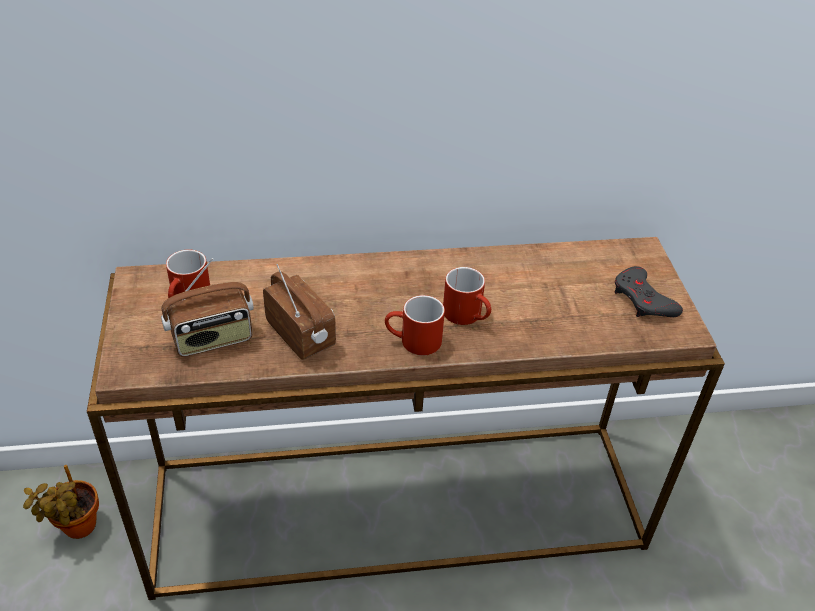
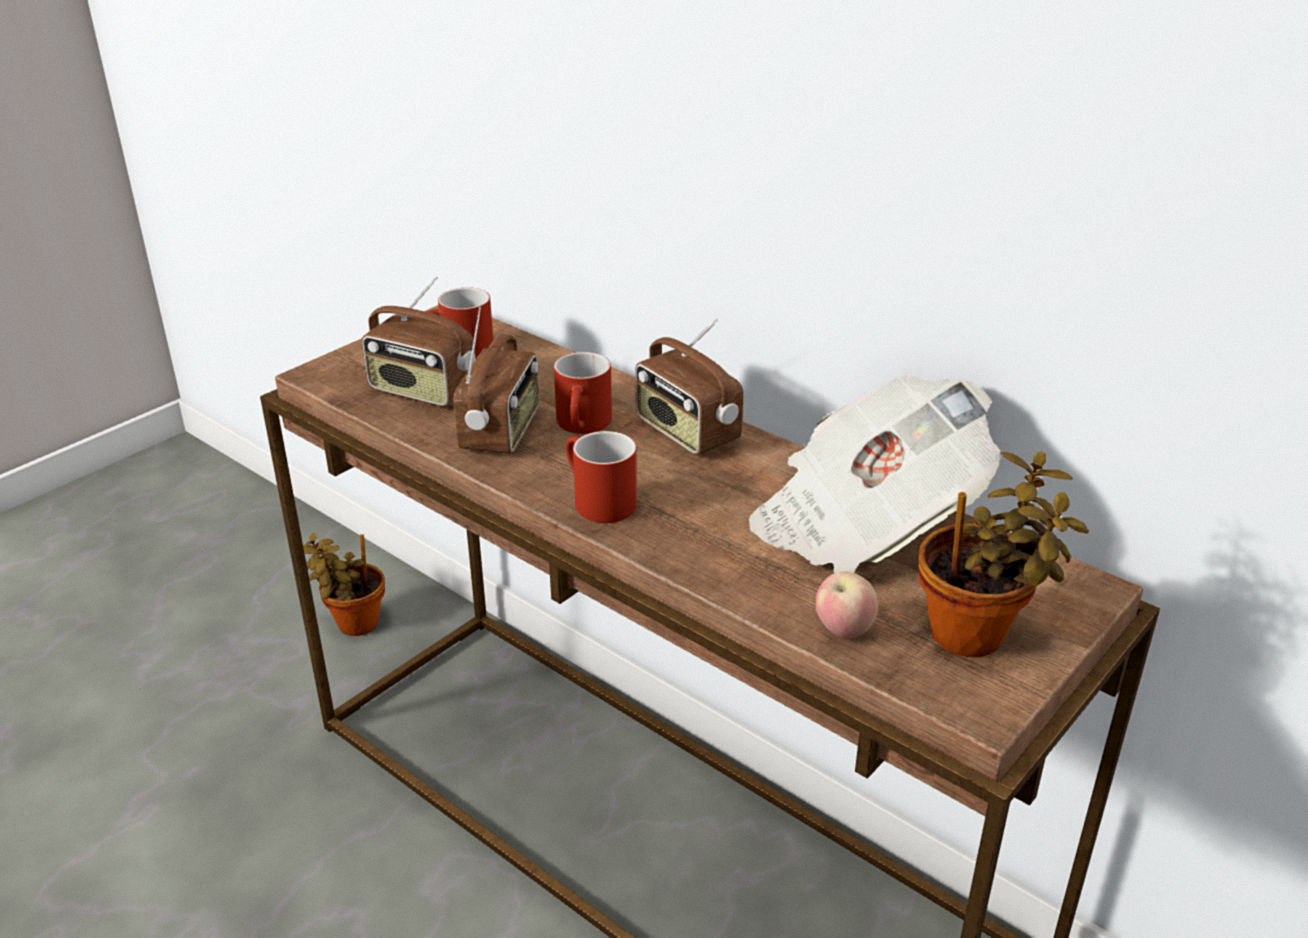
camera: 50 degrees right, 10 degrees down
(391, 274) = (686, 432): none -> radio
(468, 315) = (702, 514): red mug -> red mug (584, 426)
(534, 273) = (864, 523): none -> newspaper
(601, 332) = (843, 630): none -> apple
(643, 300) = (976, 636): grey game controller -> potted plant

